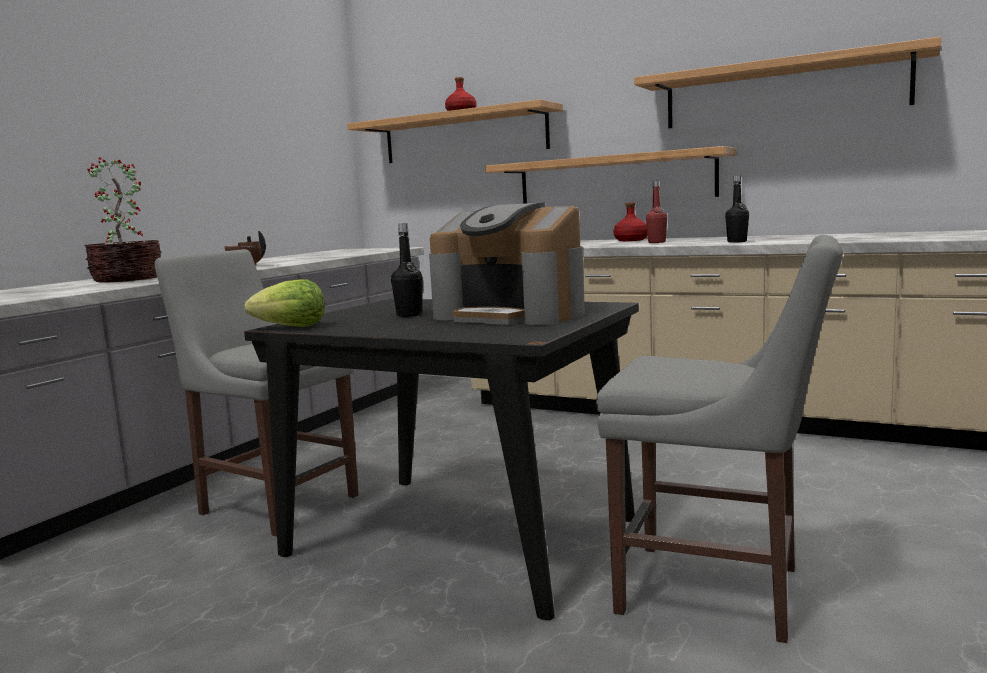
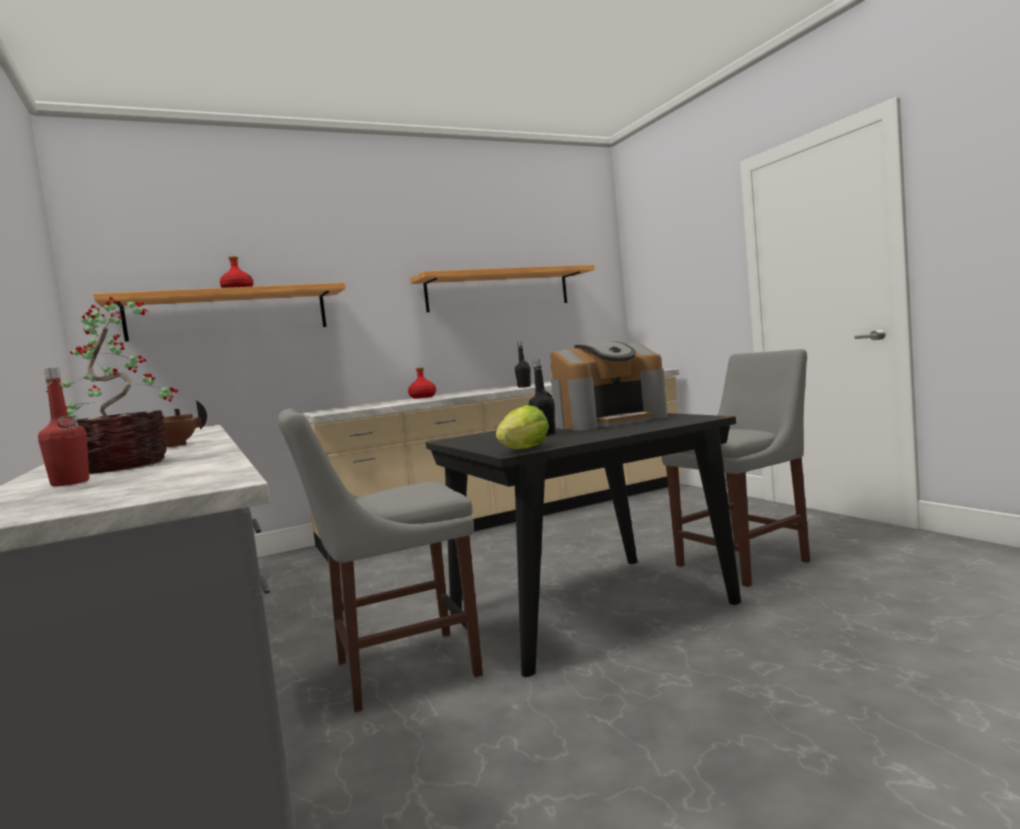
camera: 55 degrees left, 5 degrees down
(614, 179) = (387, 352): shelf -> none
(656, 242) = (463, 394): red bottle -> red bottle (70, 483)

